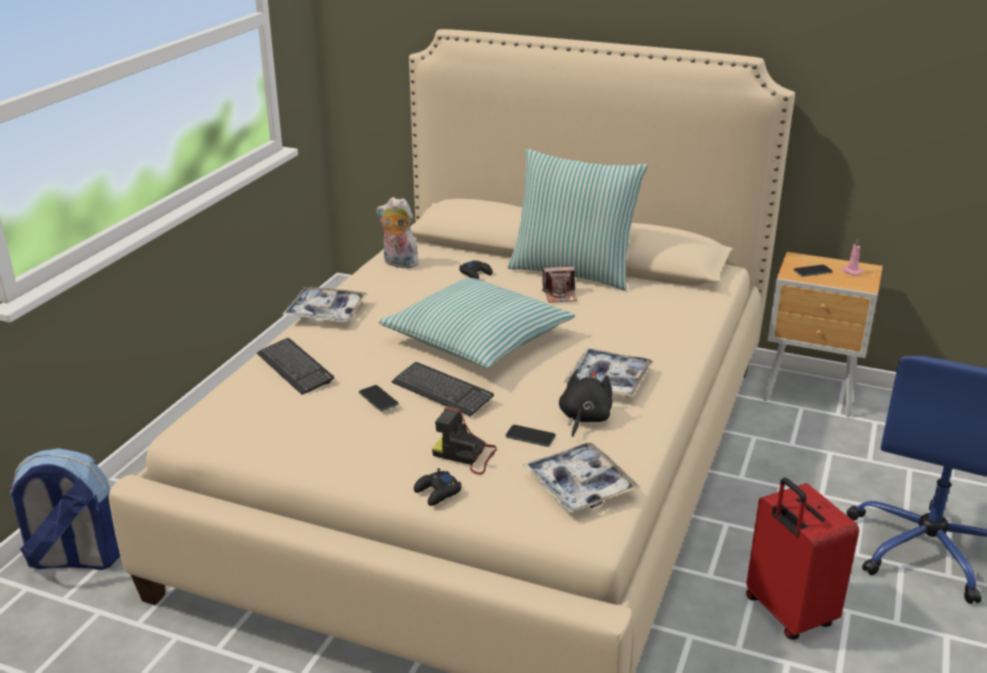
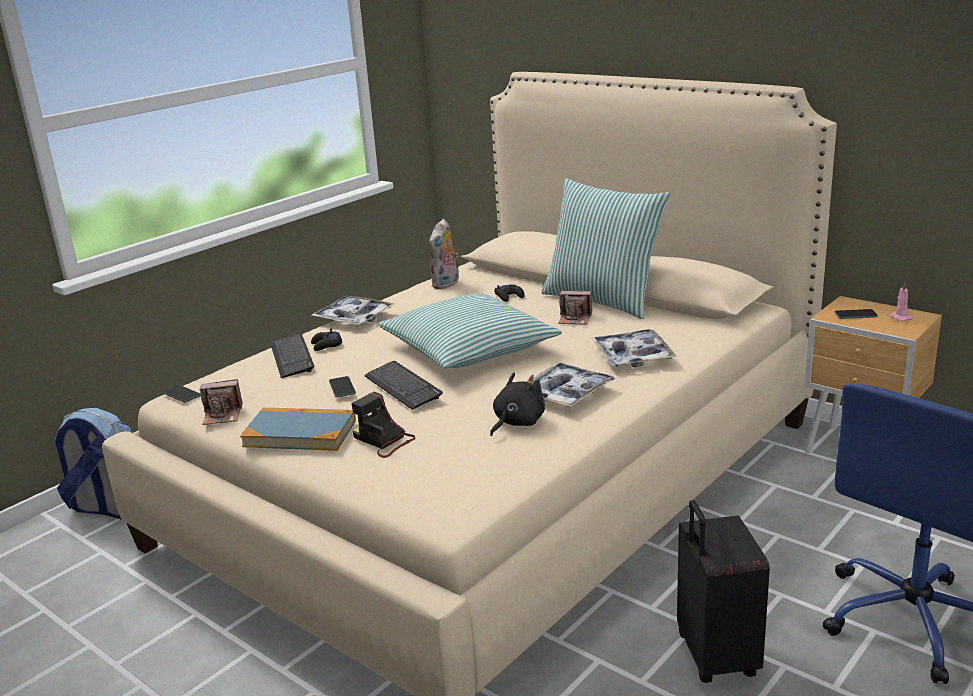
camera: 20 degrees right, 5 degrees down
(266, 446) = (222, 415): none -> camera
(370, 458) = (300, 433): none -> book
(398, 264) = (446, 284): plush toy -> plush toy turned 105 degrees counterclockwise
(437, 492) = (335, 468): black game controller -> black game controller (326, 345)
(530, 436) = (455, 432): phone -> phone (181, 394)
(579, 486) = (468, 478): tray -> tray (632, 356)
(787, 613) = (714, 657): red suitcase -> black suitcase

